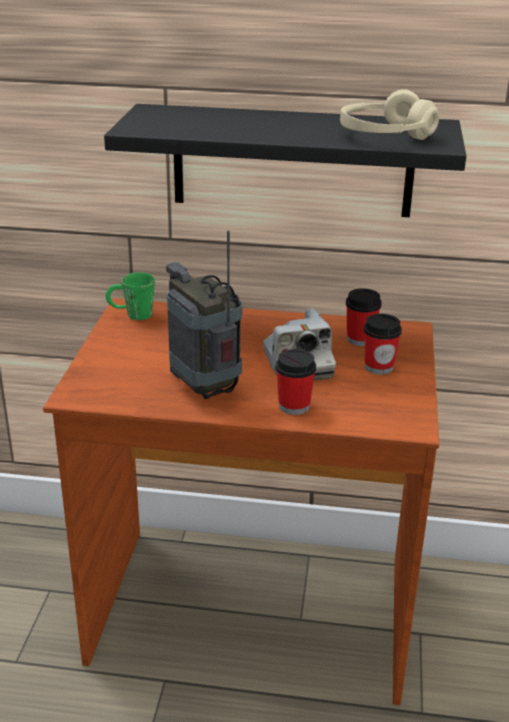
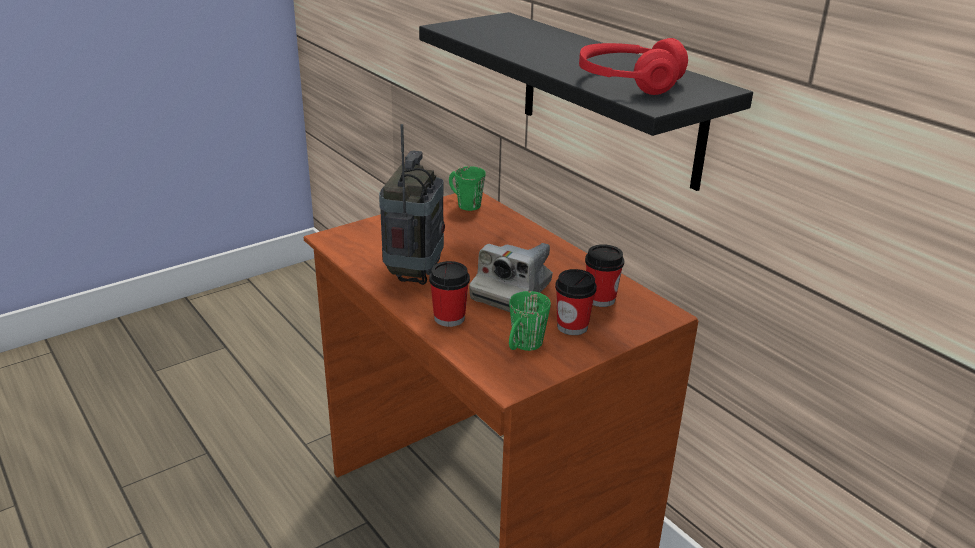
camera: 45 degrees right, 0 degrees up
(378, 398) = (523, 347): none -> green mug
(385, 135) = (629, 82): beige headphones -> red headphones

